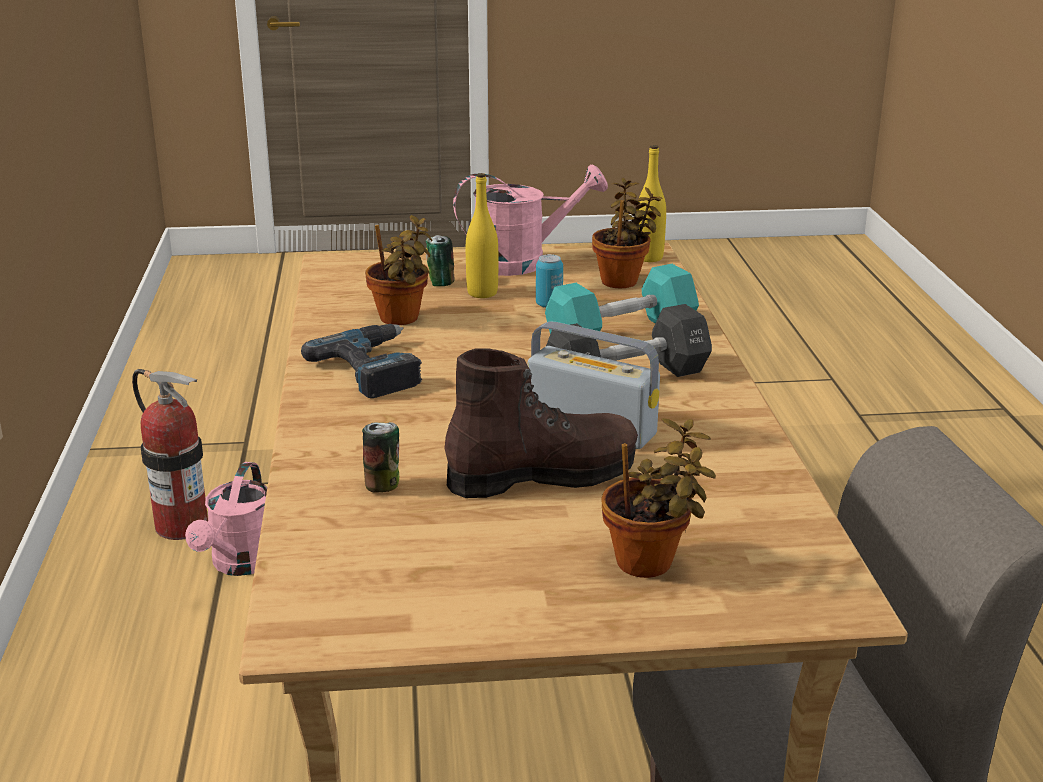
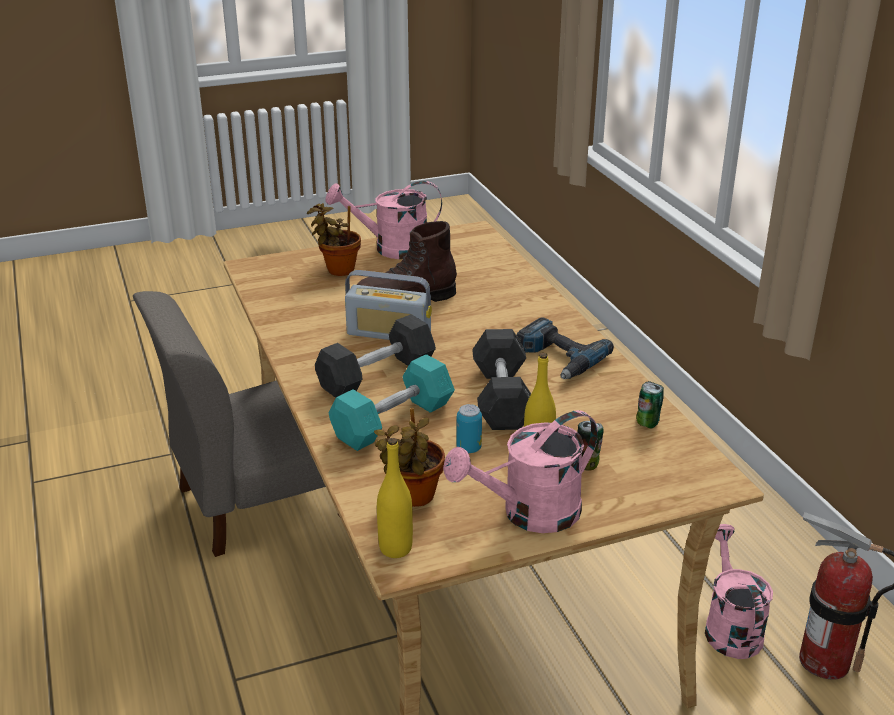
camera: 165 degrees right, 5 degrees up
(383, 485) = (487, 286): can -> can (647, 423)
(401, 319) = (581, 409): potted plant -> none
(482, 339) = (501, 397): none -> grey dumbbell
(518, 605) = (391, 249): none -> pink watering can

